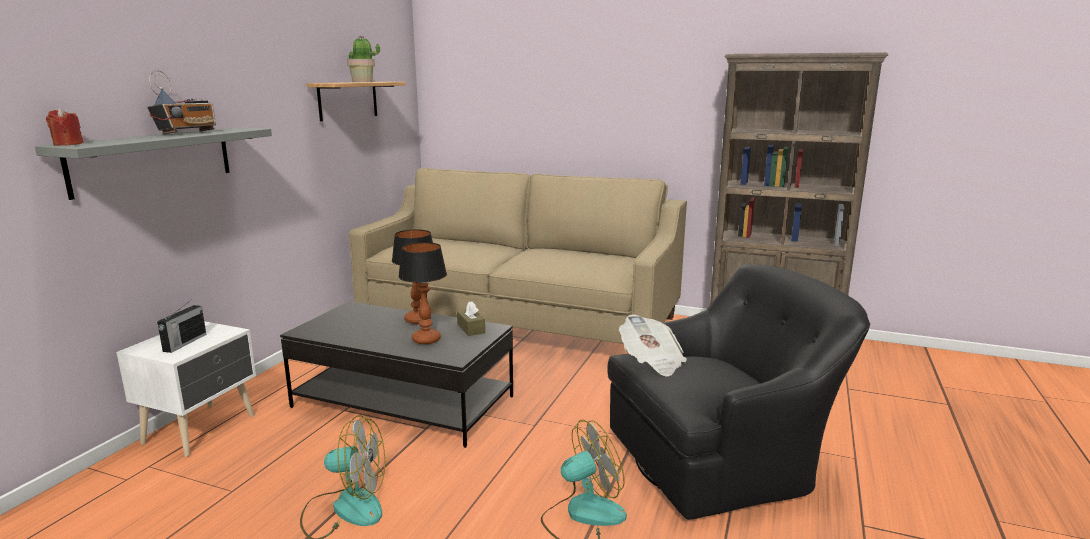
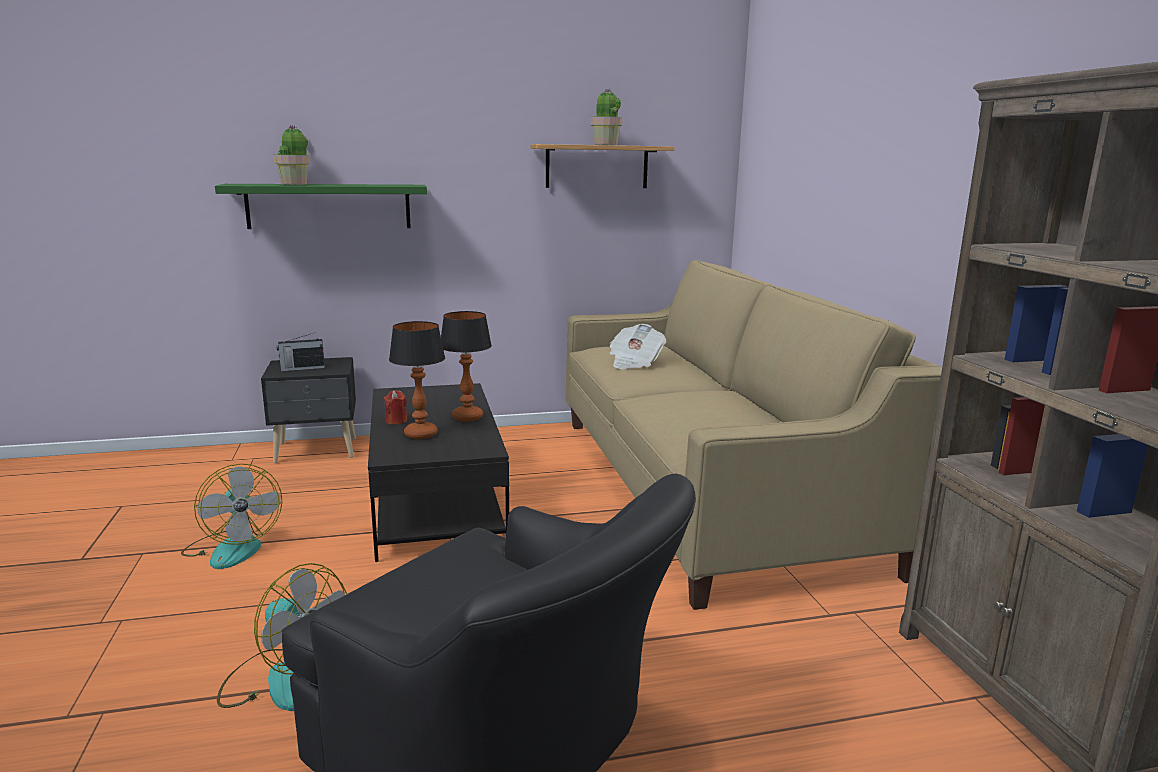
camera: 55 degrees right, 0 degrees up
(68, 144) = (238, 183): red candle -> red candle (396, 421)
(134, 138) = (294, 184): none -> potted plant
(154, 160) = (329, 206): grey shelf -> green shelf
(187, 133) = (352, 184): radio -> none
(202, 429) = (317, 451): white nightstand -> black nightstand
(471, 328) = (473, 442): brown tissue box -> none
(652, 362) = (458, 550): newspaper -> newspaper (634, 362)

